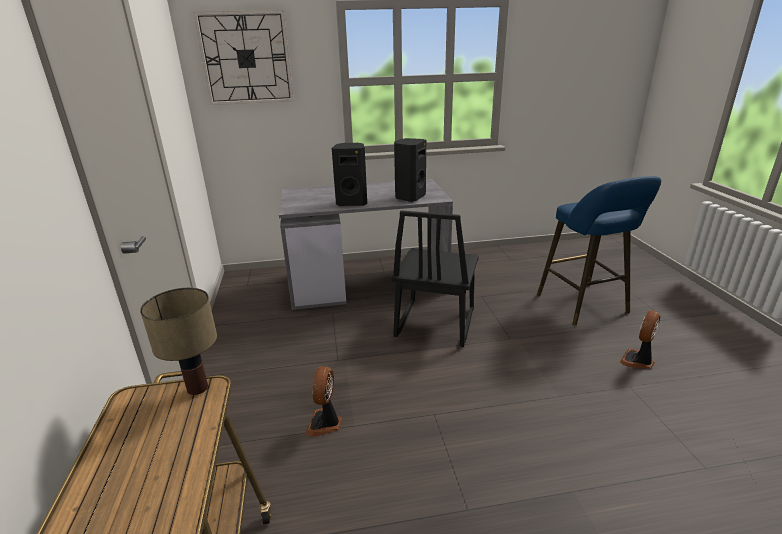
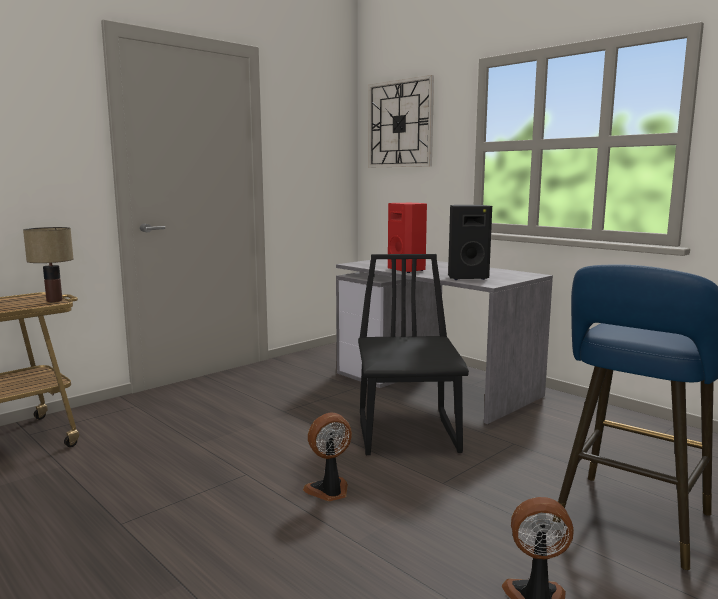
camera: 55 degrees right, 15 degrees down
(325, 423) = (191, 433): fan -> fan (329, 491)
(352, 202) = (408, 270): black speaker -> red speaker
(434, 323) = (408, 433): black chair -> black chair turned 105 degrees clockwise

